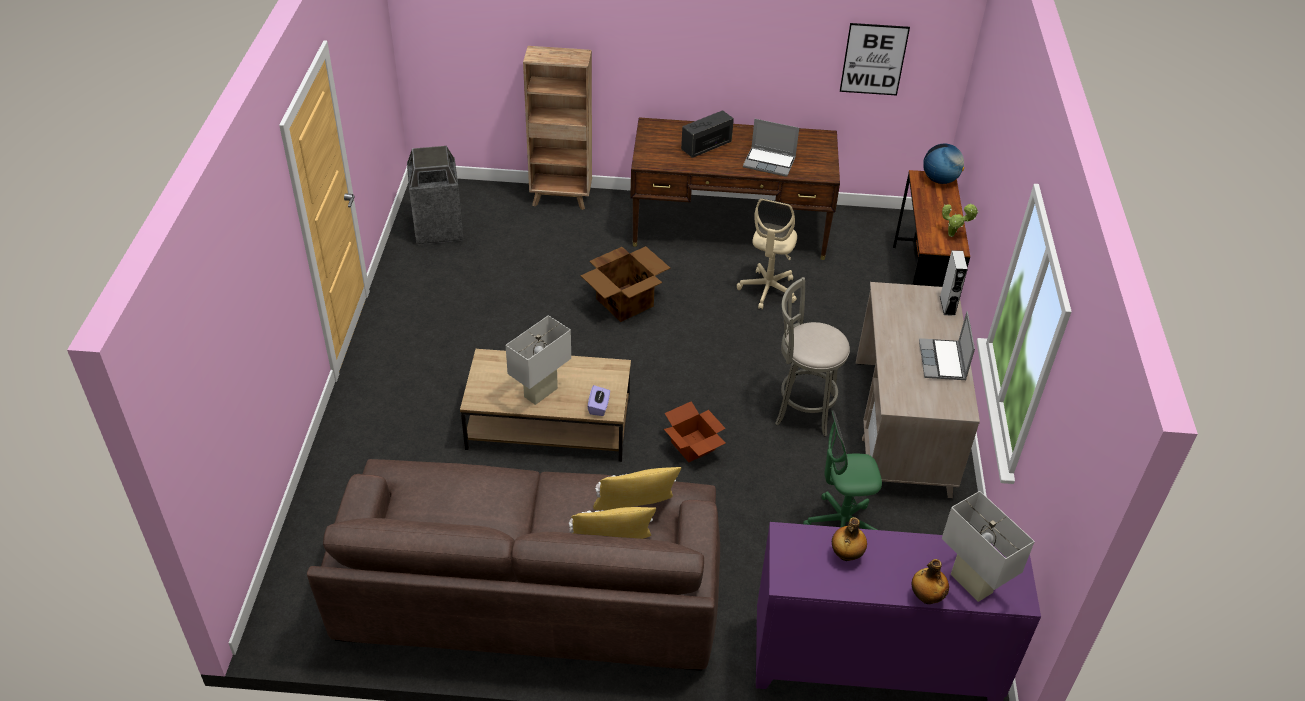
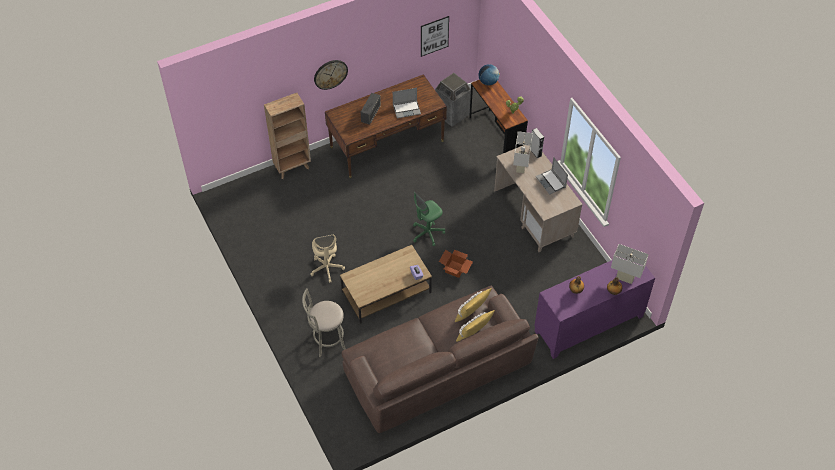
camera: 30 degrees left, 10 degrees up
(438, 229) = (246, 216): trash can -> trash can (452, 114)
(540, 392) = (386, 281): white table lamp -> white table lamp (520, 167)
(625, 302) = (370, 211): cardboard box -> none
(661, 45) = (330, 74): none -> wall clock
(768, 290) = (430, 171): beige office chair -> beige office chair (327, 268)
(802, 409) = (487, 226): grey stool -> grey stool (327, 341)
(840, 524) = (539, 273): green office chair -> green office chair (427, 233)

